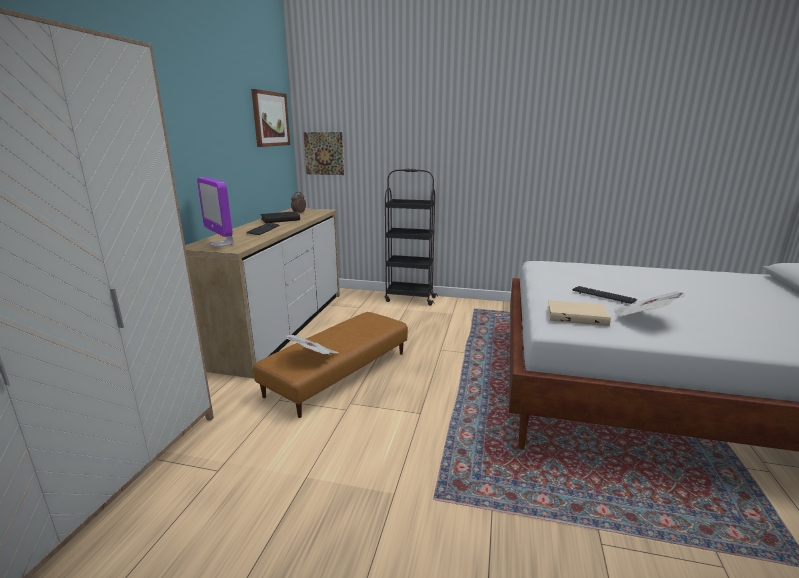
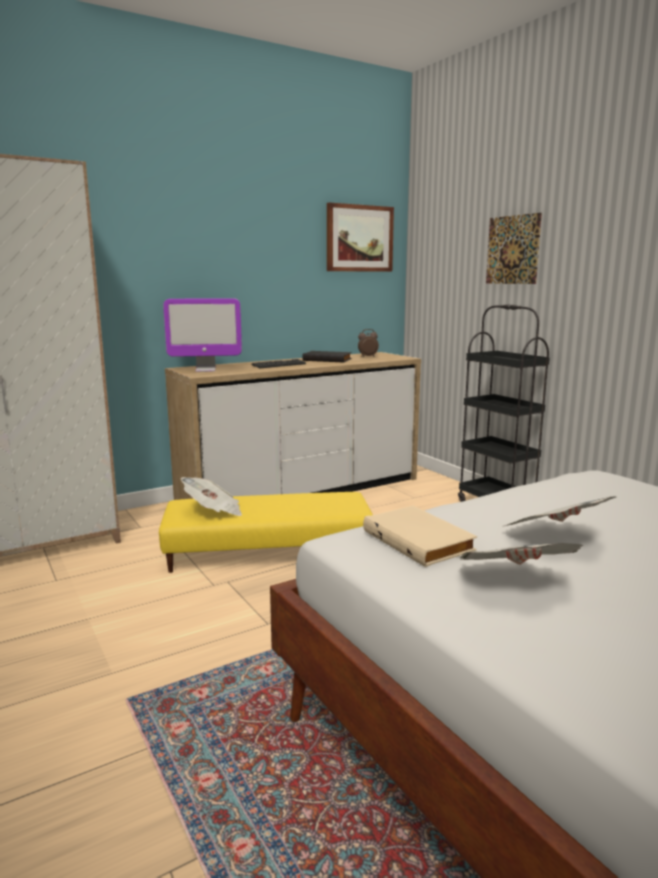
camera: 45 degrees right, 5 degrees down
(221, 244) = (205, 370): monitor -> monitor turned 105 degrees counterclockwise
(324, 153) = (432, 283): picture -> picture (512, 250)
(338, 373) = (269, 551): brown ottoman -> yellow ottoman
(603, 296) = (554, 538): keyboard -> newspaper

